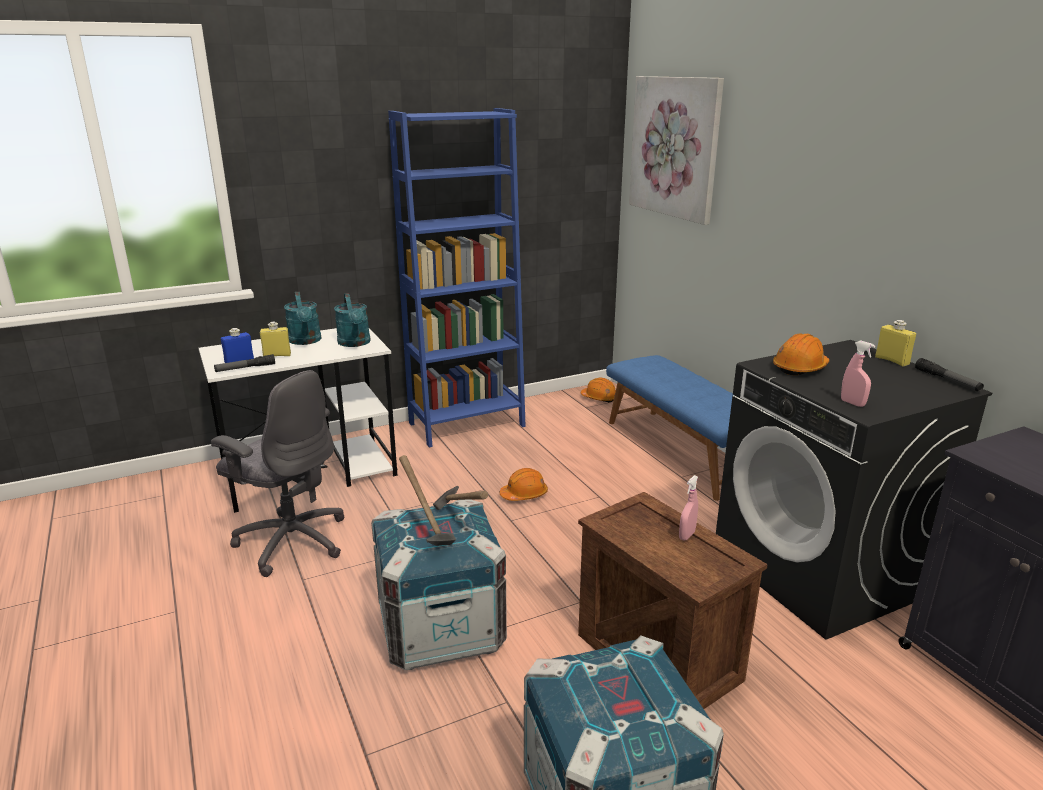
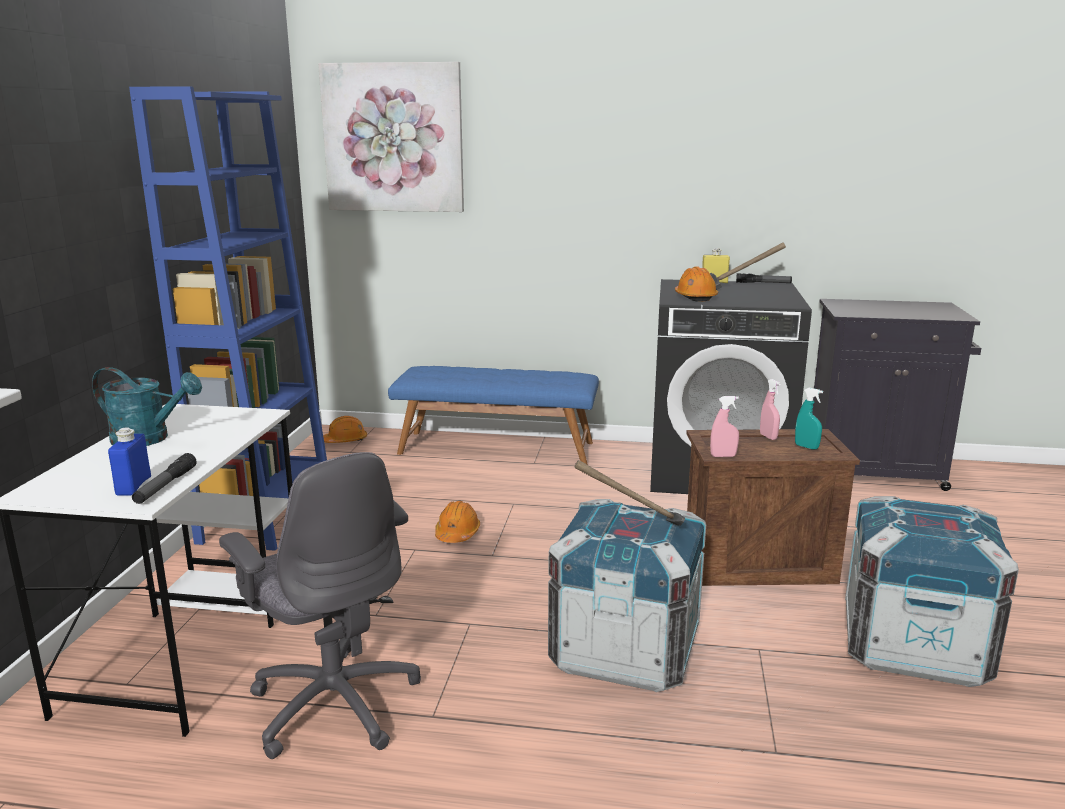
camera: 55 degrees left, 5 degrees down
(277, 355) = (162, 461): yellow bottle -> none
(291, 541) = (334, 703): grey office chair -> grey office chair turned 75 degrees clockwise
(355, 343) = (224, 419): turquoise watering can -> none
(463, 522) = (638, 509): hammer -> hammer (741, 288)
(690, 562) = (806, 447): none -> turquoise spray bottle
(852, 403) = (772, 303): pink spray bottle -> pink spray bottle (723, 456)

